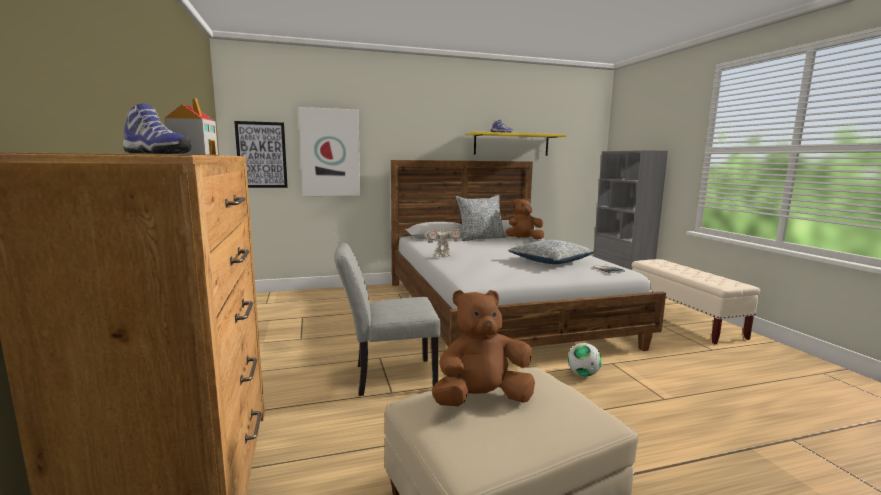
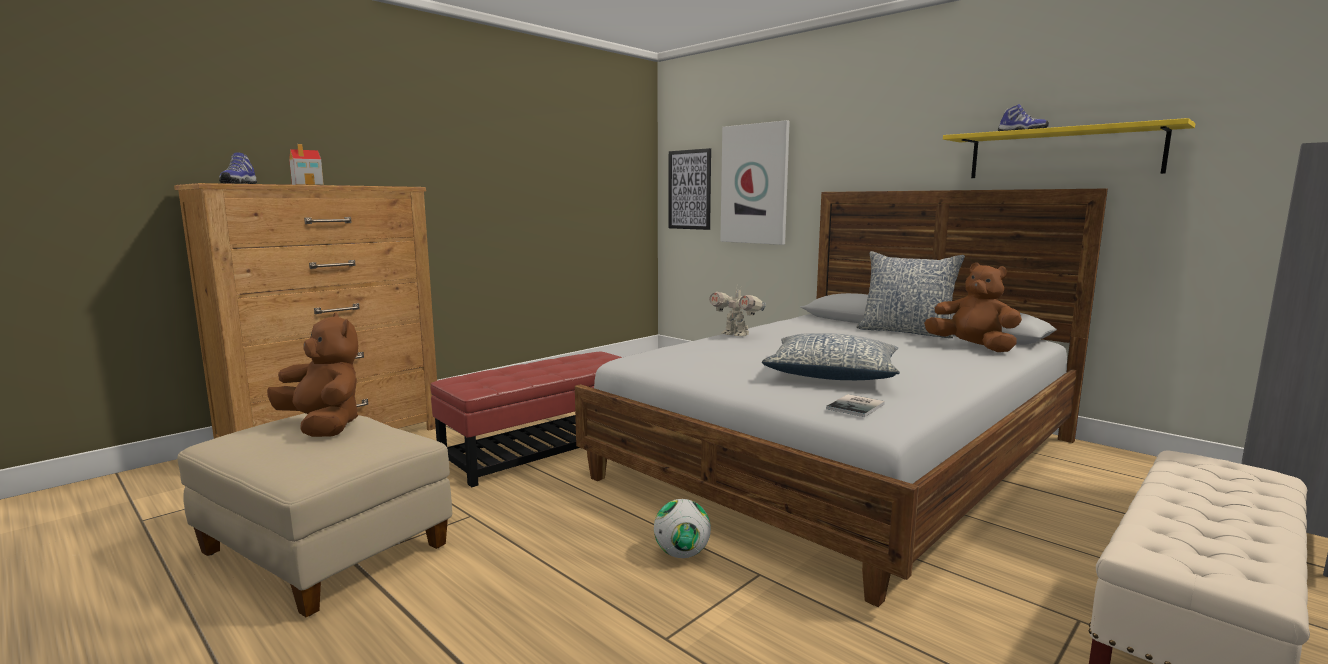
camera: 60 degrees right, 0 degrees up
(387, 377) = (545, 448): grey chair -> red ottoman

